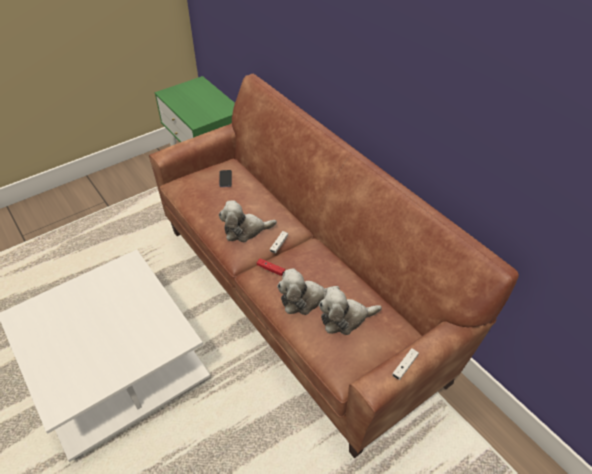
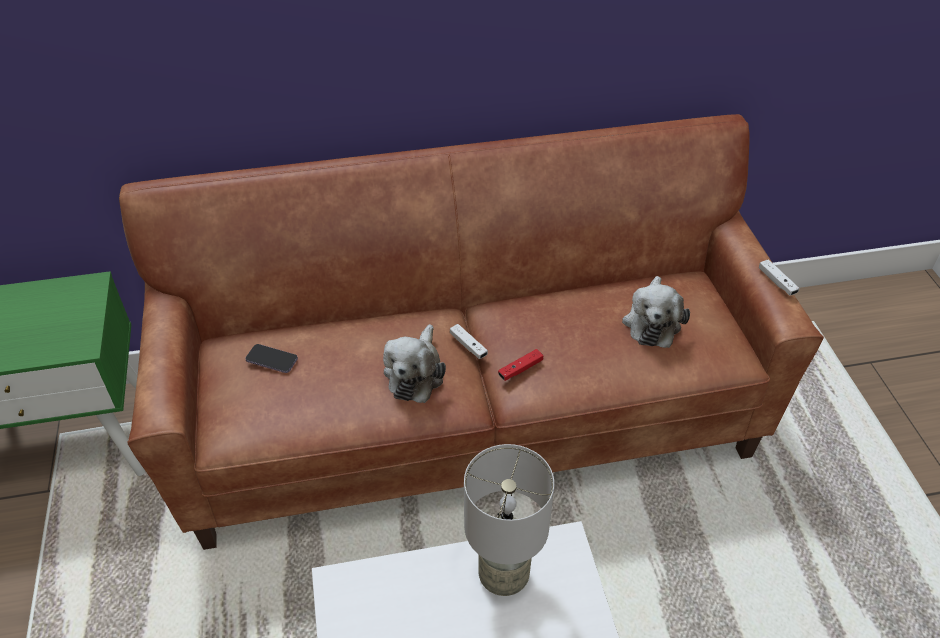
camera: 65 degrees left, 0 degrees up
(156, 319) = (504, 575): none -> grey table lamp
(304, 299) = (599, 351): plush toy -> none

